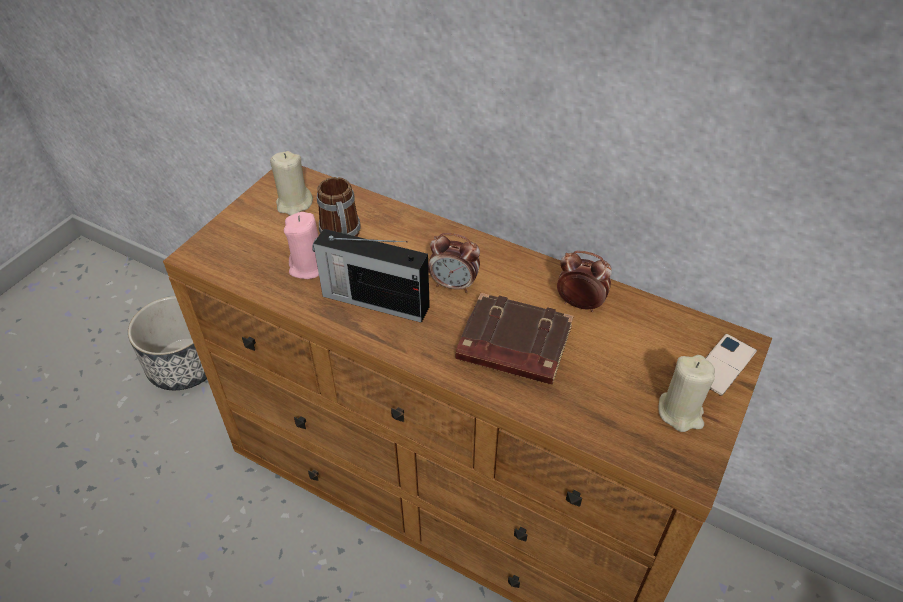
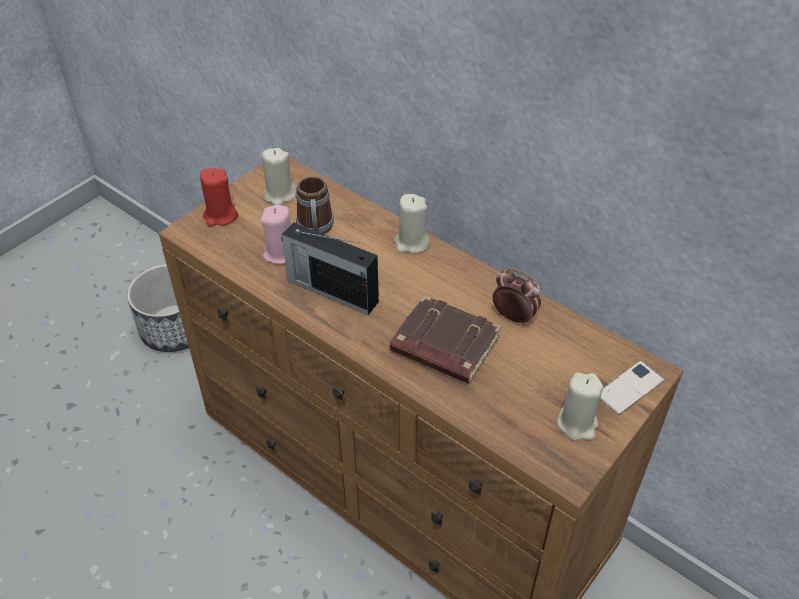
camera: 10 degrees right, 0 degrees up
(231, 234) = (220, 216): none -> red candle
(450, 238) = (411, 243): none -> beige candle
(454, 285) = (405, 285): alarm clock -> none

